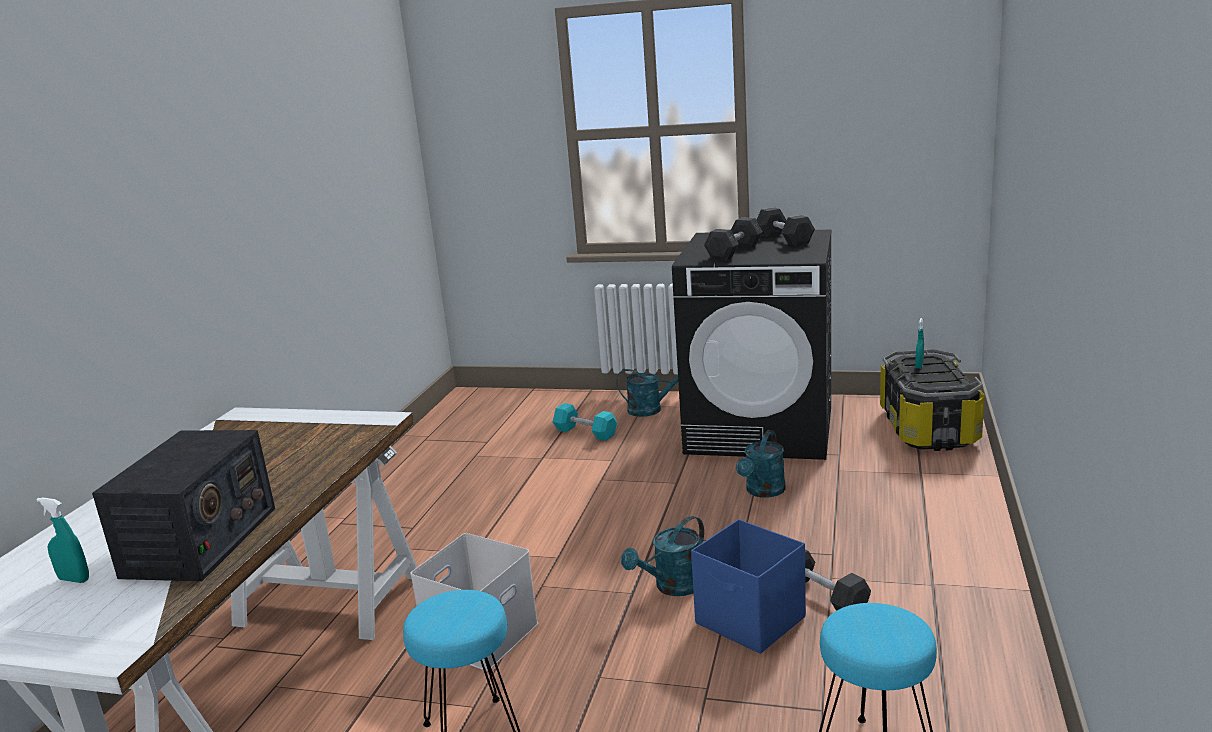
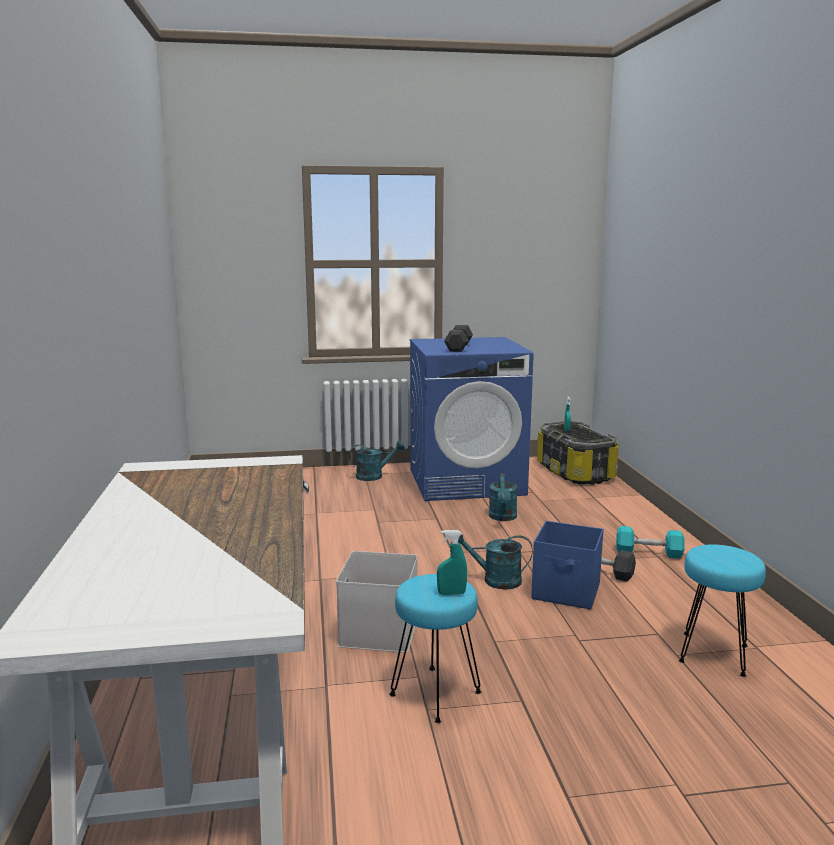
camera: 25 degrees left, 5 degrees down
(74, 579) = (151, 583): turquoise spray bottle -> turquoise spray bottle (451, 593)
(200, 542) = (240, 546): radio -> none
(585, 433) = (336, 494): turquoise dumbbell -> turquoise dumbbell (648, 553)
(672, 587) = (495, 580): turquoise watering can -> turquoise watering can turned 75 degrees clockwise
(761, 429) = (466, 482): black washing machine -> blue washing machine
(784, 239) = (482, 341): grey dumbbell -> none

